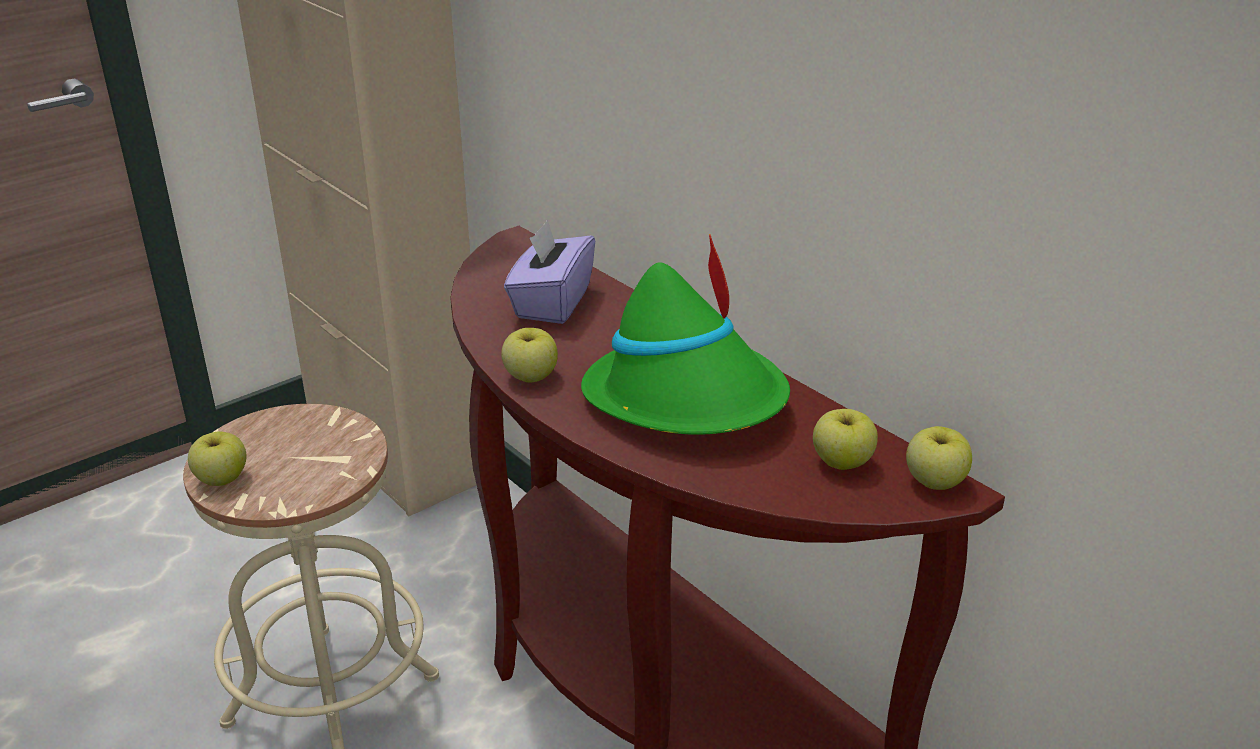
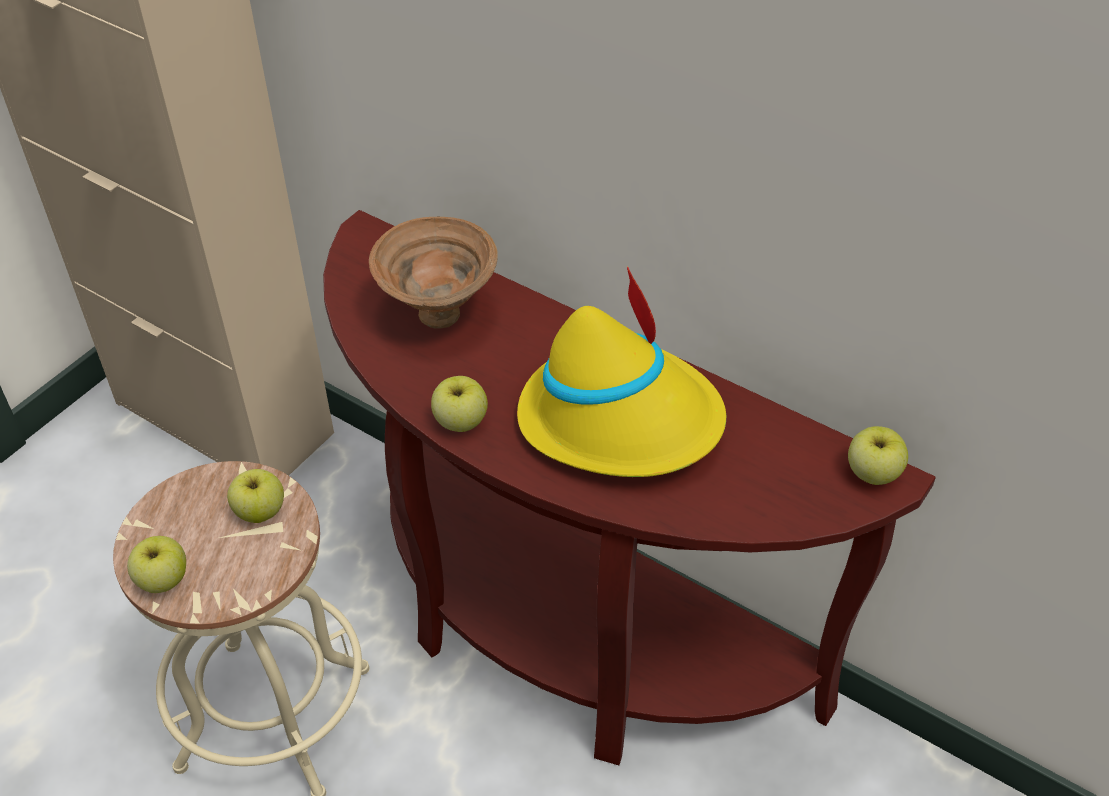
camera: 15 degrees left, 15 degrees up
(551, 303) = (440, 317): purple tissue box -> brown bowl
(687, 399) = (621, 420): green hat -> yellow hat
(842, 462) = (786, 467): apple -> apple (260, 511)

